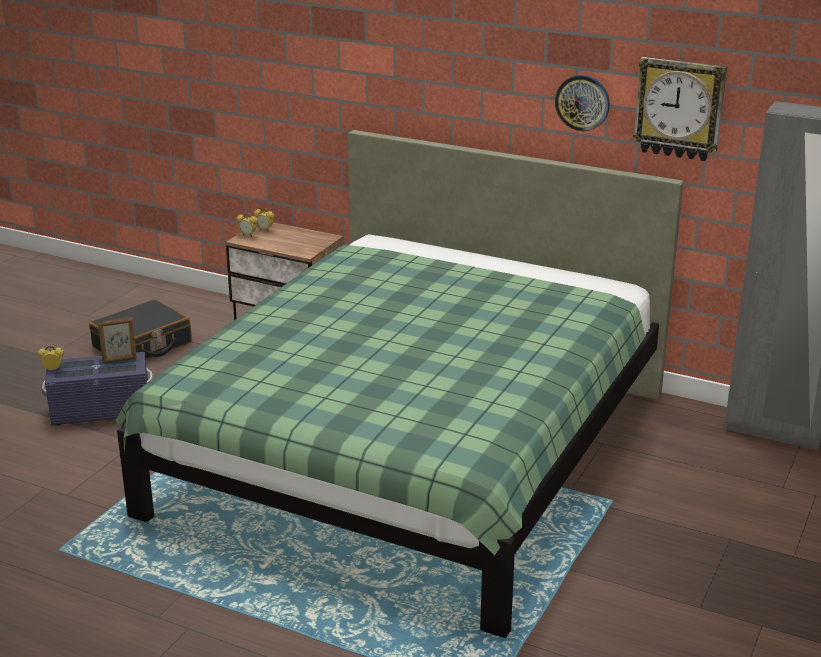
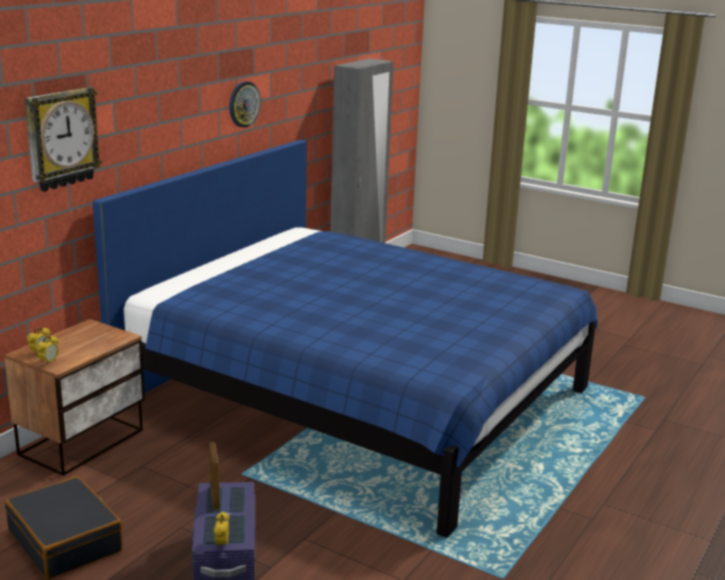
camera: 85 degrees left, 5 degrees down
(413, 452) = (357, 398): green bed -> blue bed
(679, 108) = (290, 88): wall clock -> wall clock (61, 138)

